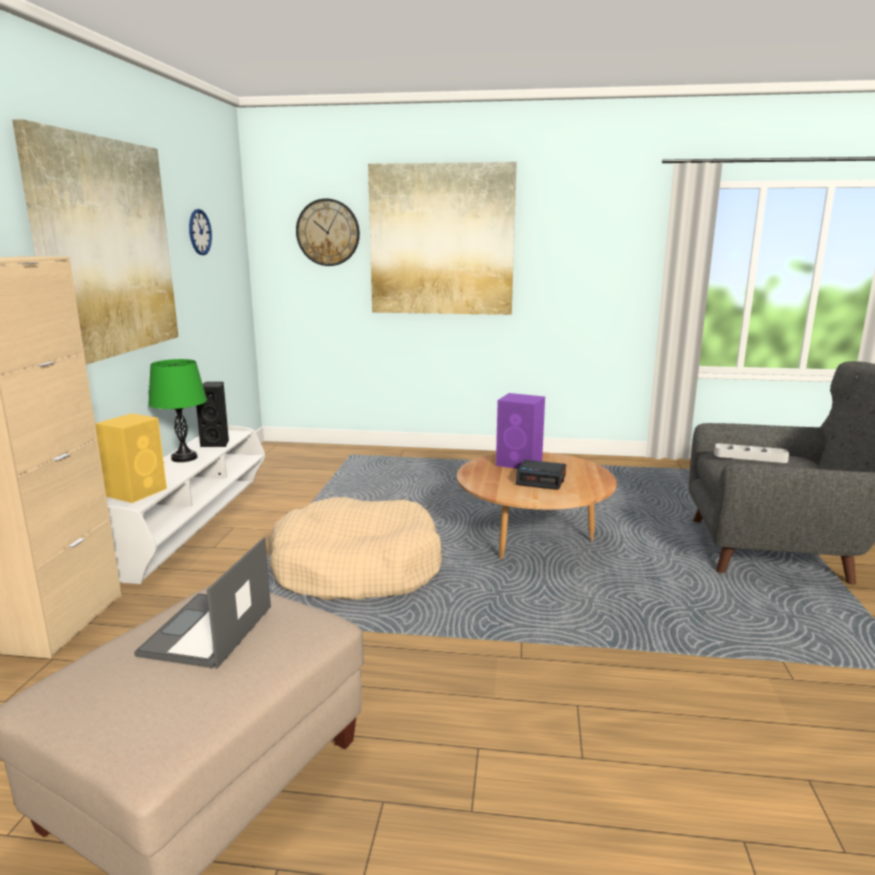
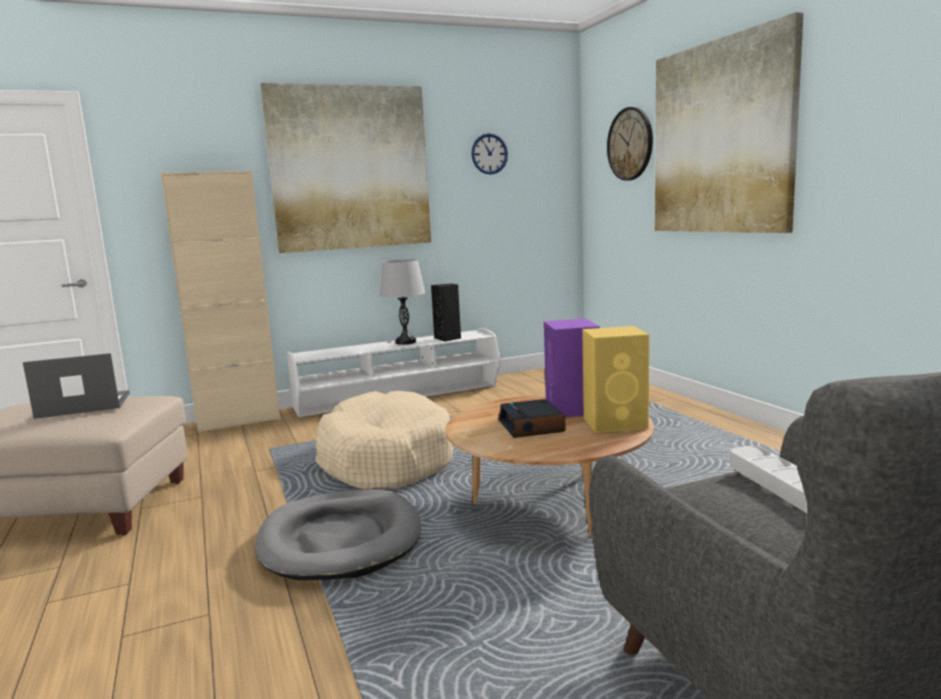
camera: 60 degrees right, 5 degrees down
(138, 492) = (329, 353): yellow speaker -> yellow speaker (616, 423)
(184, 458) = (405, 342): green table lamp -> grey table lamp
(502, 623) = (341, 540): none -> grey dog bed

